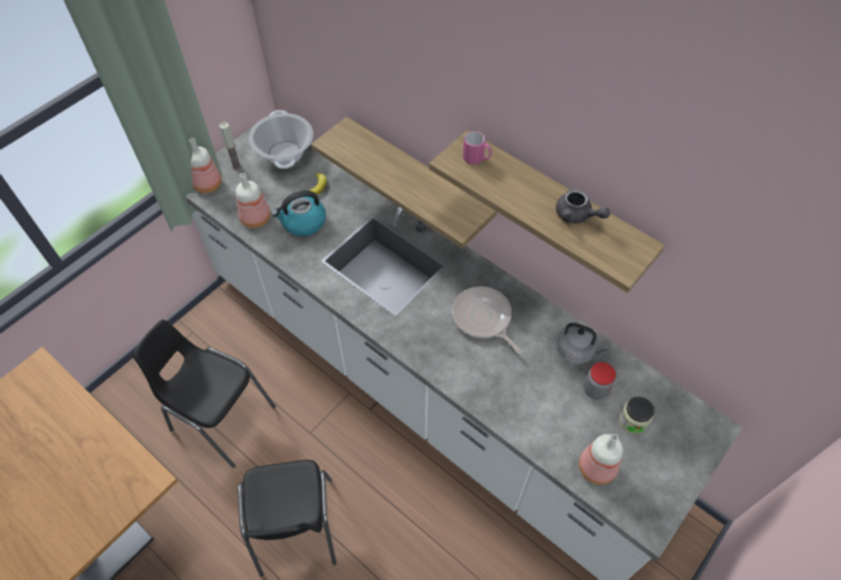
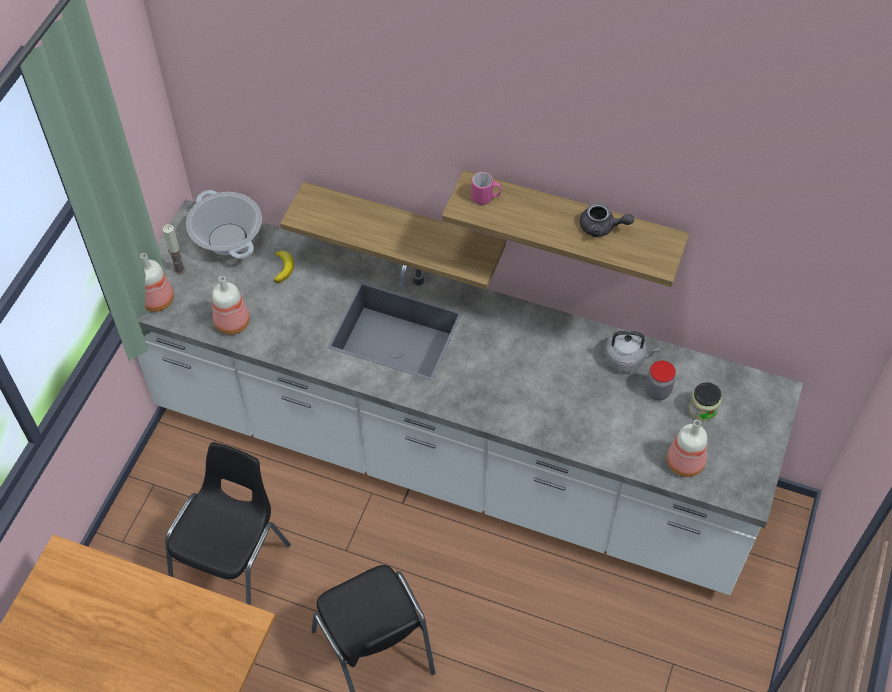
camera: 20 degrees left, 0 degrees up
(220, 417) = (234, 568): black chair -> black chair turned 105 degrees clockwise
(303, 222) = (287, 311): kettle -> none
(483, 319) = (522, 355): frying pan -> none

